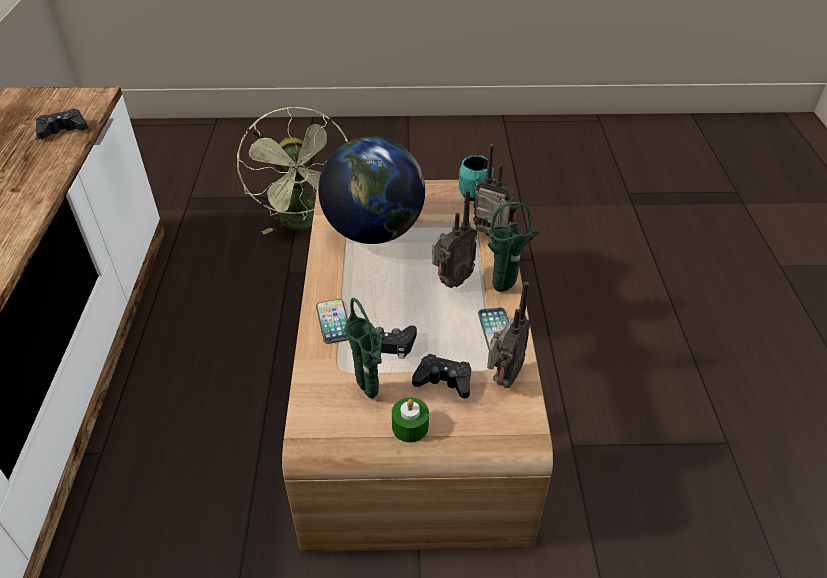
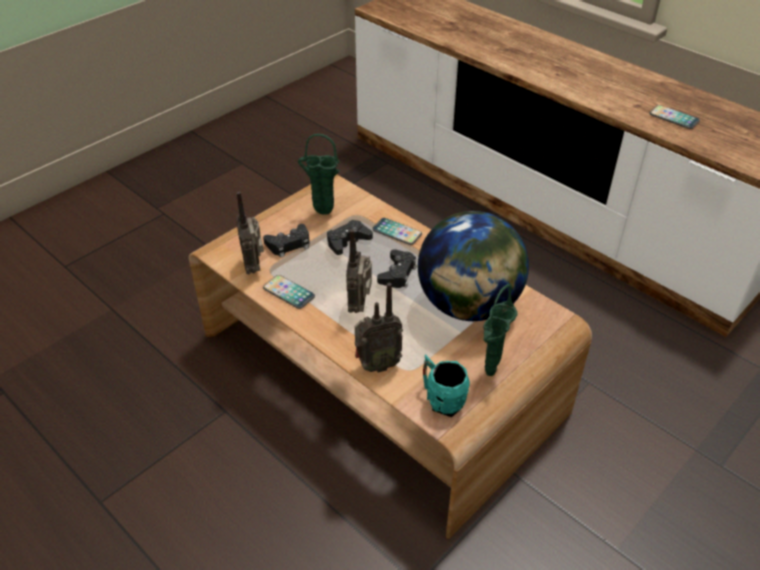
camera: 135 degrees right, 0 degrees up
(27, 163) = (674, 118): none -> phone
(63, 130) = (718, 143): black game controller -> black game controller (397, 273)
(305, 223) = (661, 438): green fan -> none
(410, 427) = (281, 214): green candle -> none
(506, 289) = (314, 326): green vase -> green vase (490, 374)

